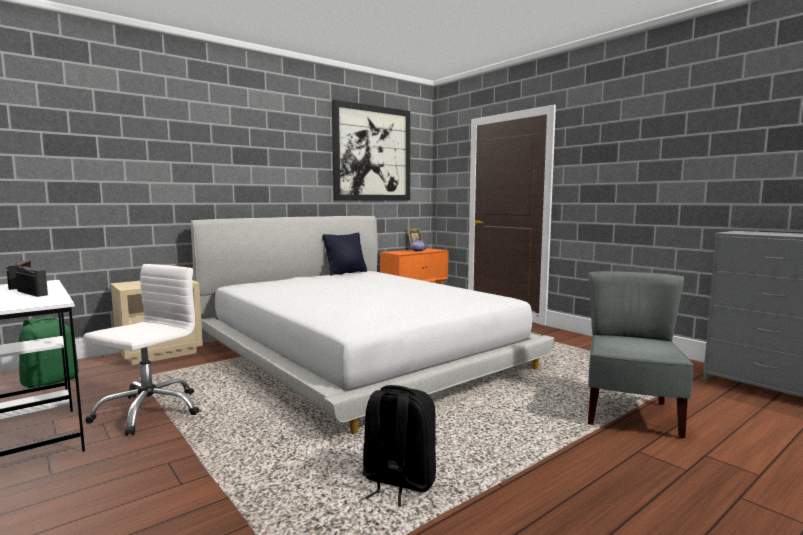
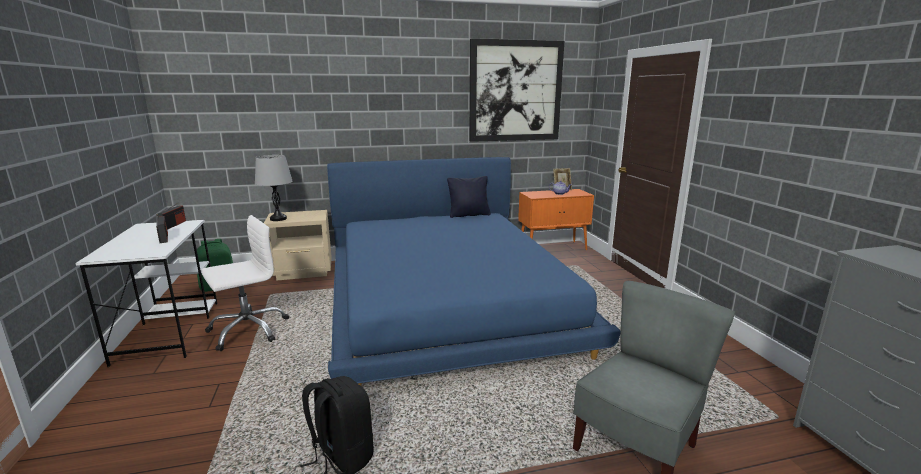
camera: 25 degrees right, 10 degrees up
(134, 286) = (278, 219): none -> grey table lamp
(358, 353) = (445, 300): white bed -> blue bed

